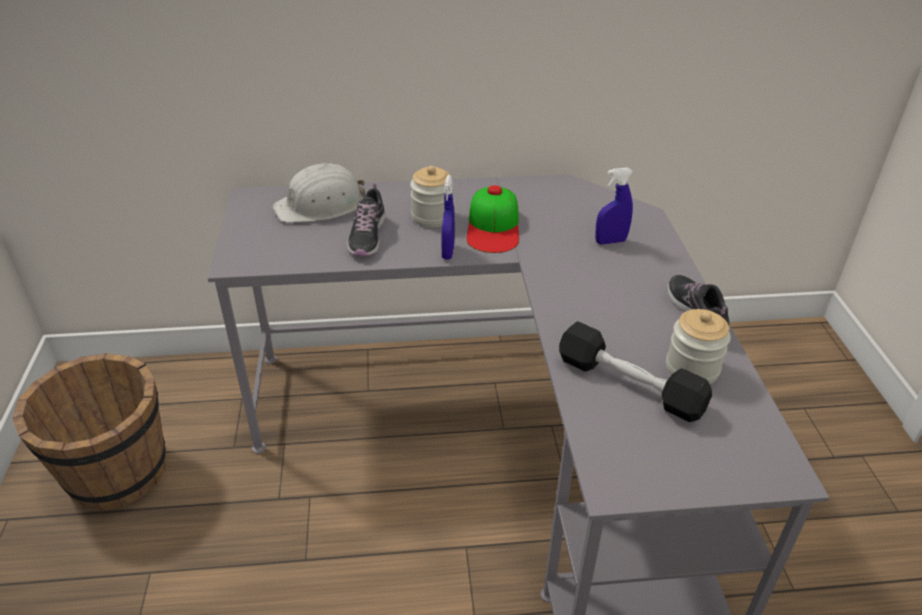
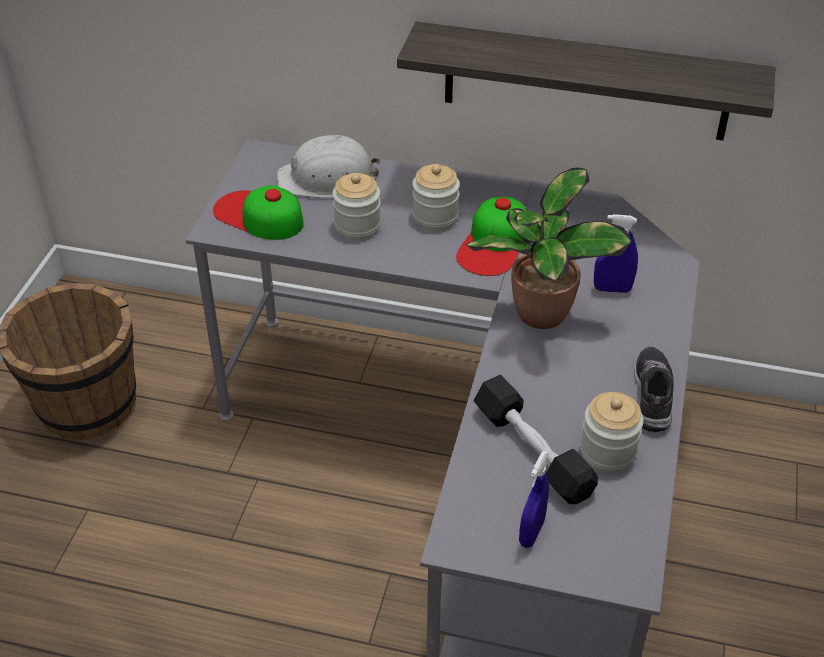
camera: 20 degrees right, 5 degrees up
(271, 245) = (258, 215): none -> cap
(367, 236) = (357, 226): shoe -> jar
(448, 252) = (430, 263): blue spray bottle -> blue spray bottle (531, 533)
(536, 77) = (586, 82): none -> shelf
(565, 273) = (539, 315): none -> potted plant

